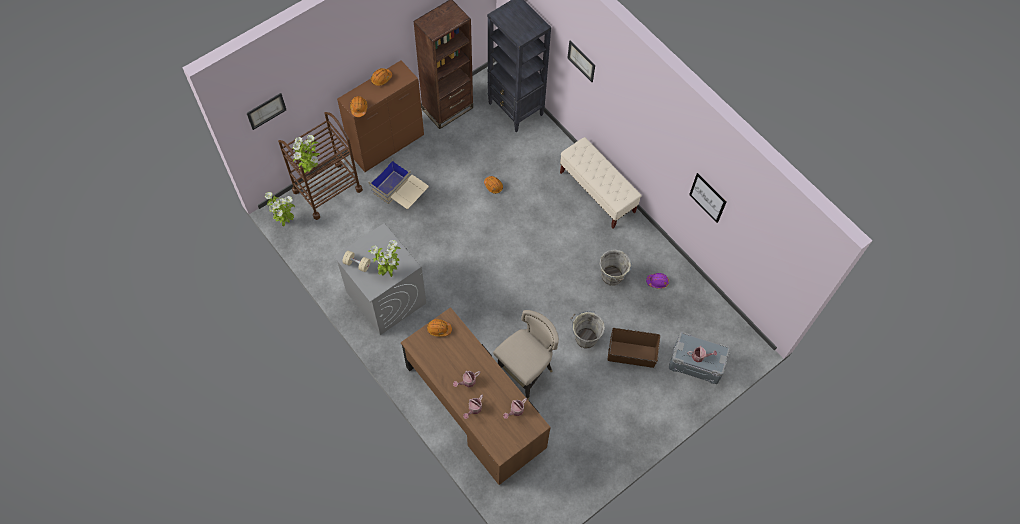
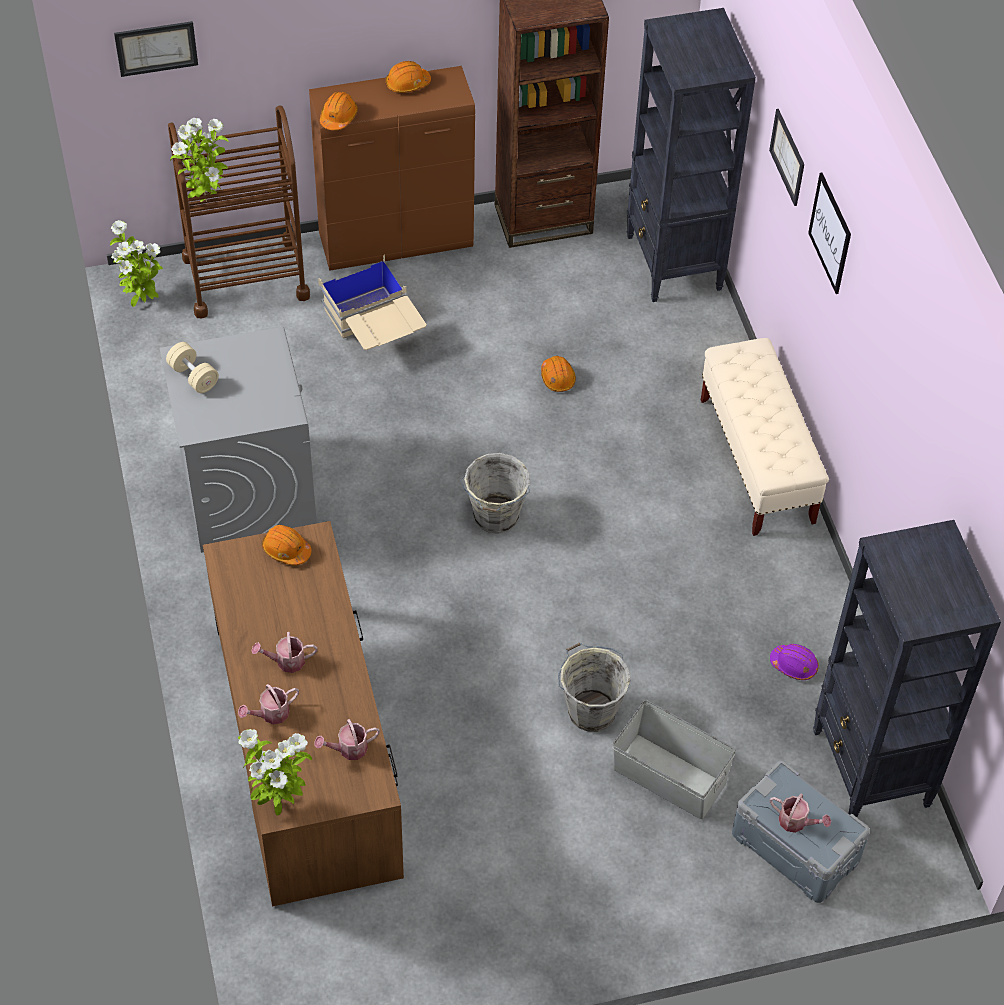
camera: 25 degrees right, 10 degrees down
(389, 272) = (243, 410): potted plant -> potted plant (279, 803)
(525, 374) = (436, 728): beige stool -> none
(612, 277) = (705, 622): grey bucket -> grey bucket (495, 517)
(631, 354) = (669, 777): brown storage box -> grey storage box
(707, 197) = (921, 483): picture -> picture (830, 233)
(709, 316) = (871, 770): none -> black bookcase

